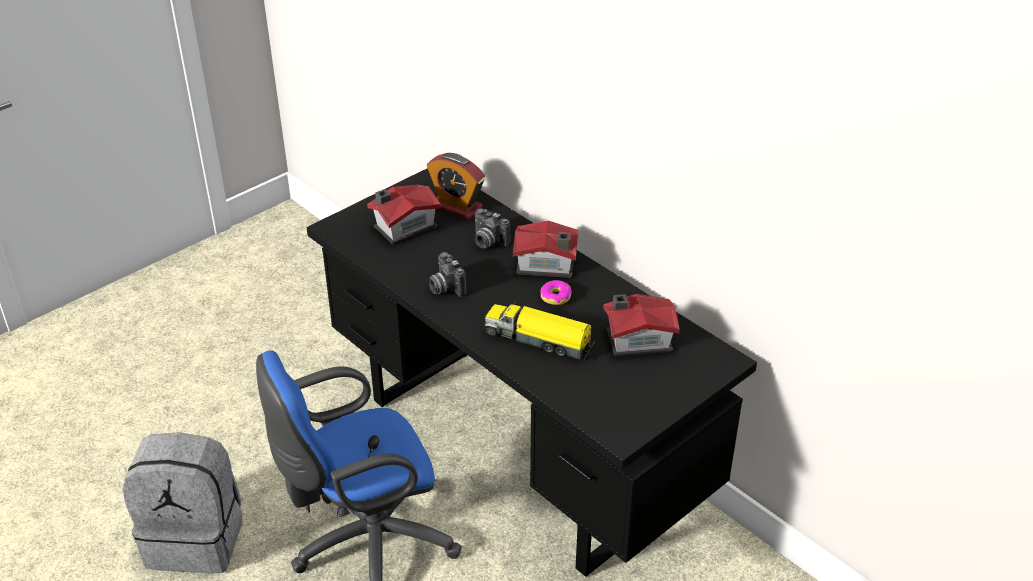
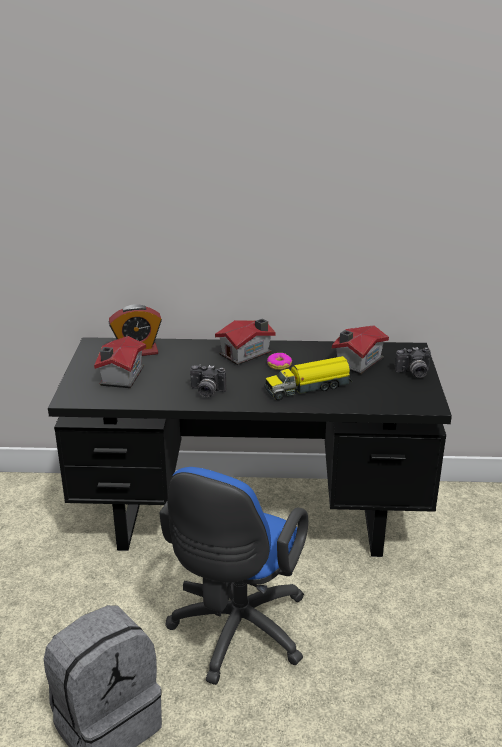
camera: 45 degrees left, 10 degrees down
(487, 241) = (190, 359): camera -> camera (413, 373)

